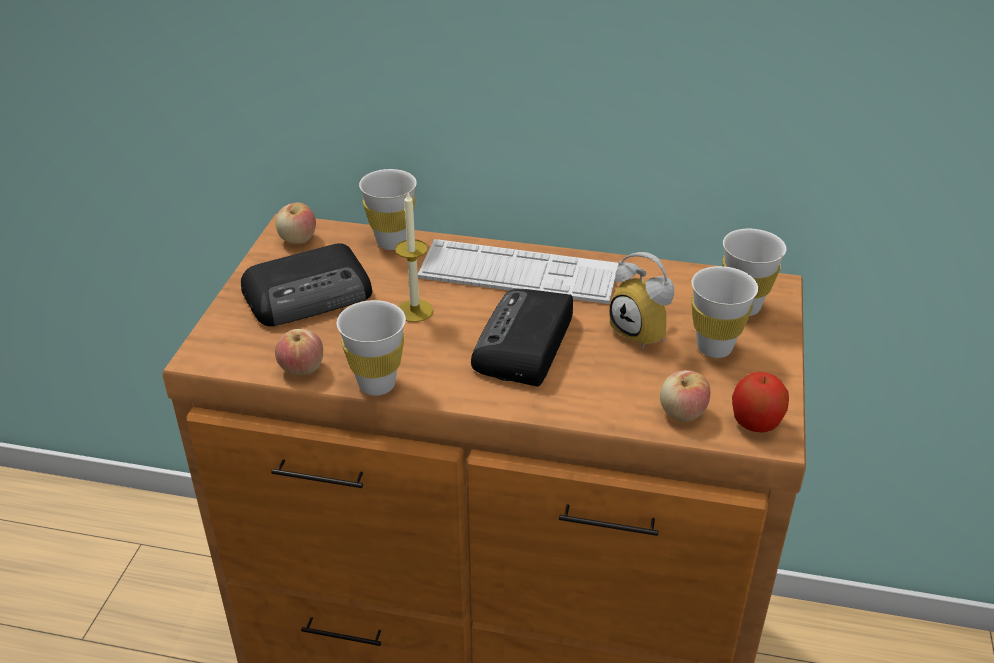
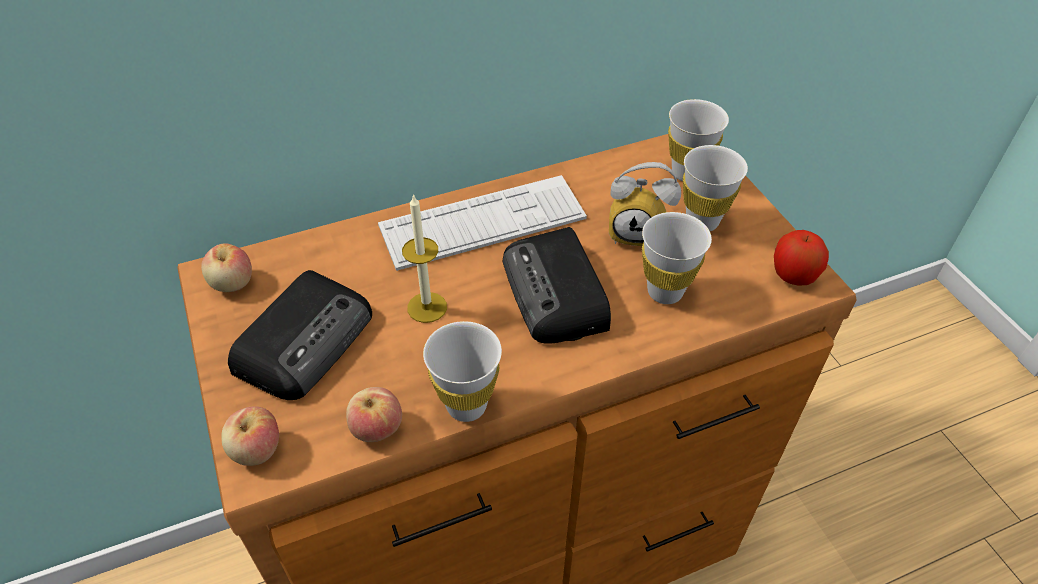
camera: 35 degrees left, 10 degrees up
(392, 242) = (334, 243): white cup -> white cup (665, 292)
(682, 413) = (736, 295): apple -> apple (256, 450)

